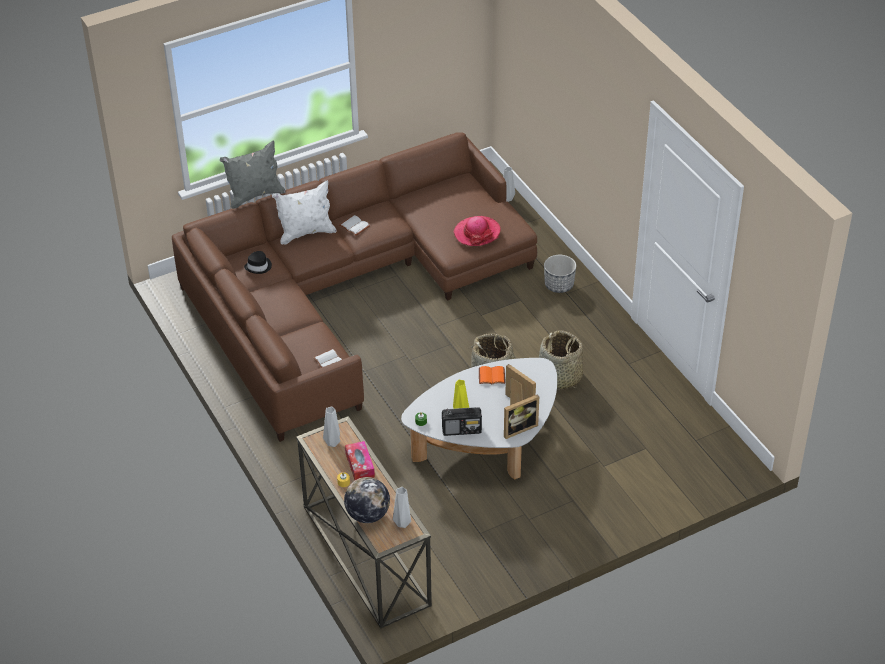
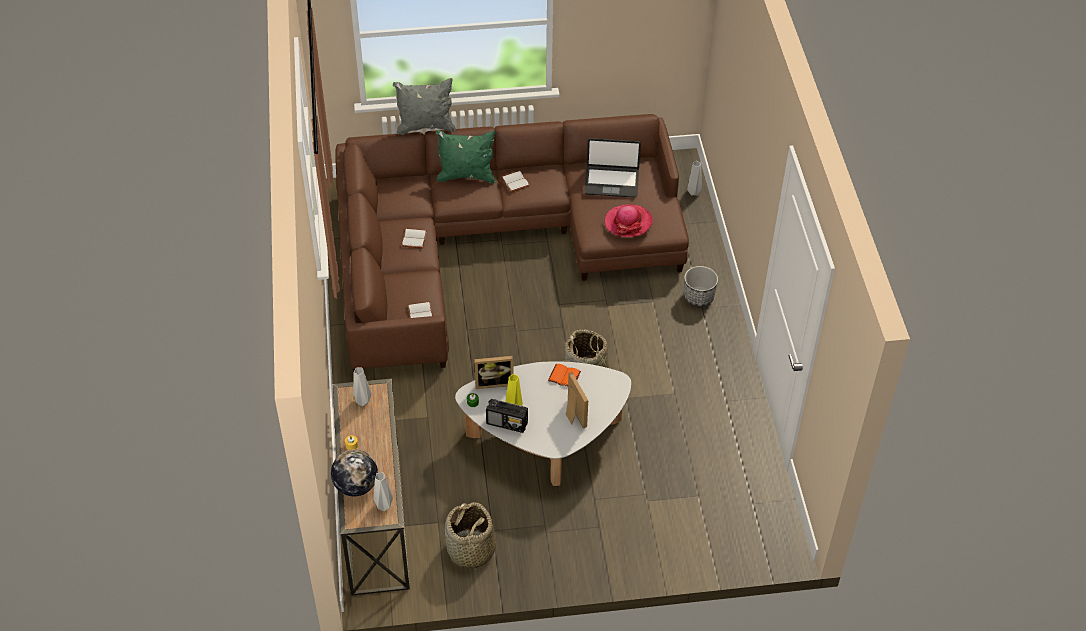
camera: 20 degrees right, 5 degrees up
(258, 266) = (405, 197): black hat -> none
(288, 300) = (415, 239): none -> white book
(306, 233) = (466, 176): white pillow -> green pillow
(360, 465) = (375, 433): tissue box -> none
(443, 203) = (611, 182): none -> laptop
(518, 428) = (562, 439): picture frame -> picture frame (494, 382)
(560, 377) = (651, 394): basket -> basket (470, 550)

